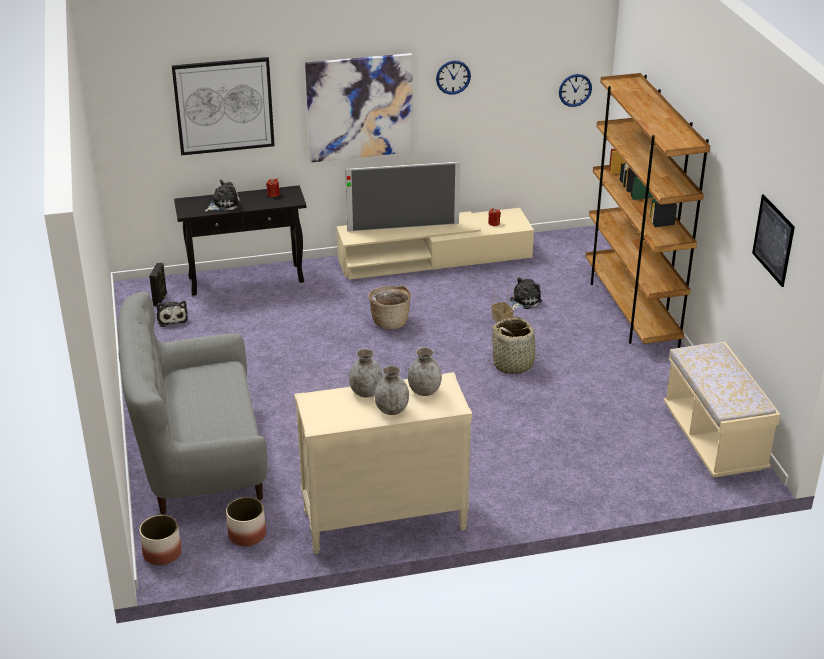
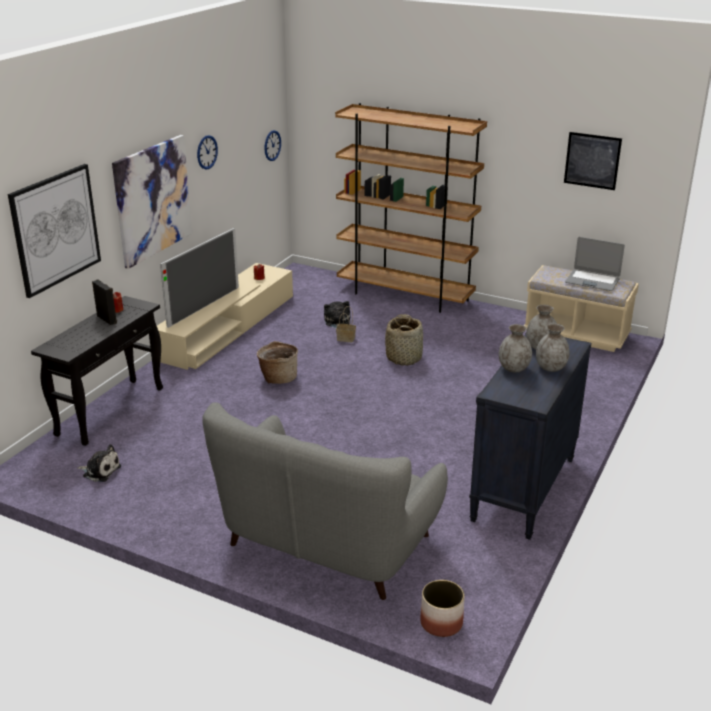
camera: 50 degrees left, 5 degrees down
(160, 299) = (60, 464): black speaker -> black speaker (107, 319)
(223, 204) = (88, 334): plush toy -> none
(247, 534) = (467, 563): planter -> none
(383, 521) = (524, 490): beige dresser -> black dresser
(727, 383) = (592, 281): none -> laptop

